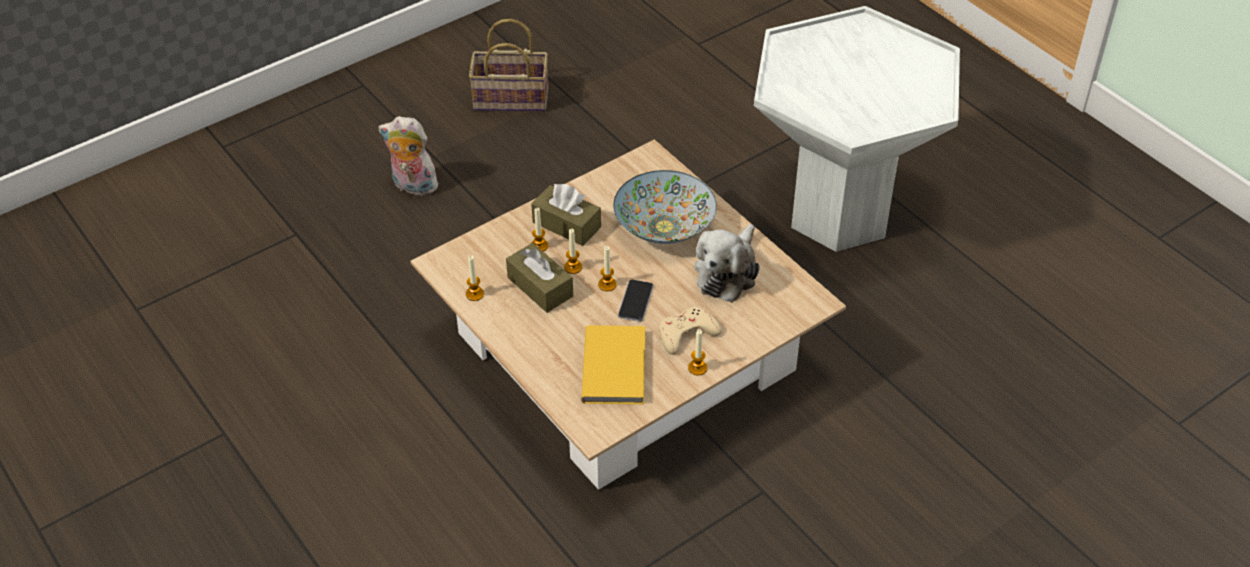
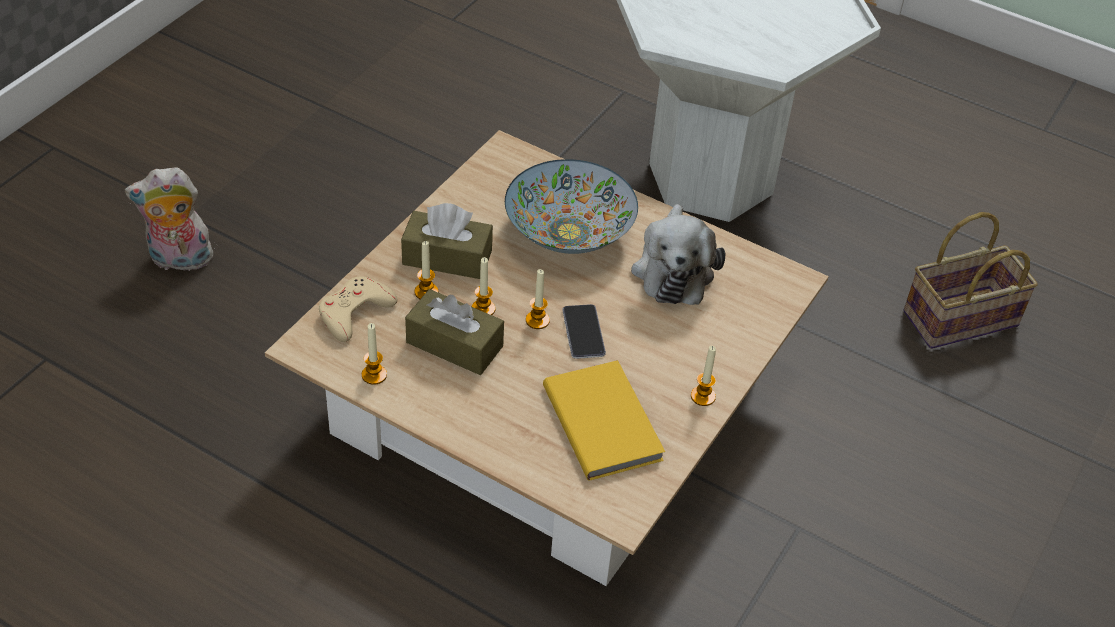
camera: 25 degrees left, 0 degrees up
(509, 100) = (254, 127): basket -> basket (959, 321)
(686, 334) = (666, 357): beige game controller -> beige game controller (354, 312)

